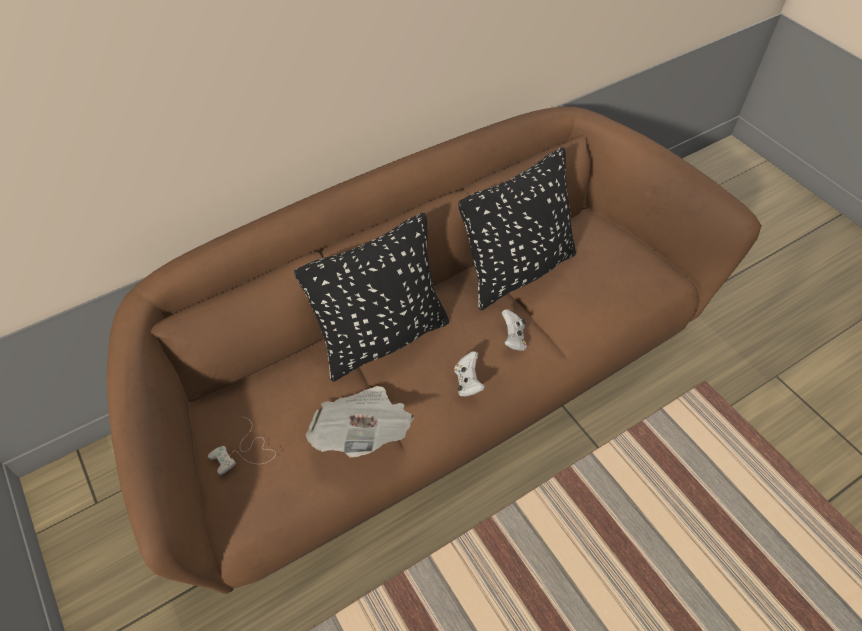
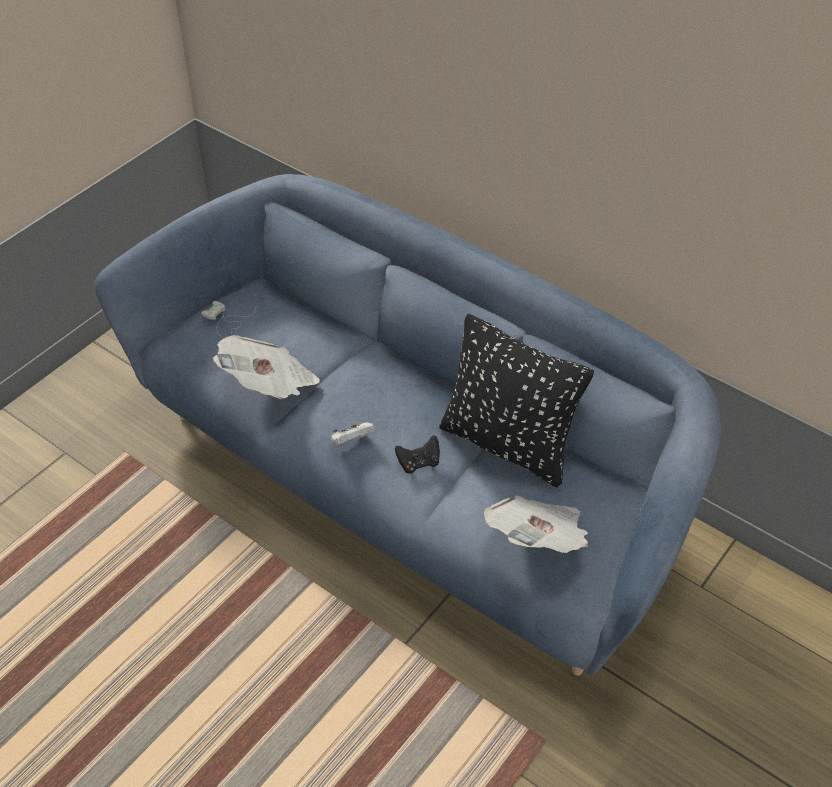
camera: 70 degrees right, 5 degrees down
(382, 338) = (373, 367): black pillow -> none
(432, 388) = (414, 481): brown sofa -> blue sofa
(513, 338) = (419, 463): white game controller -> black game controller
(623, 284) = (538, 540): none -> newspaper

